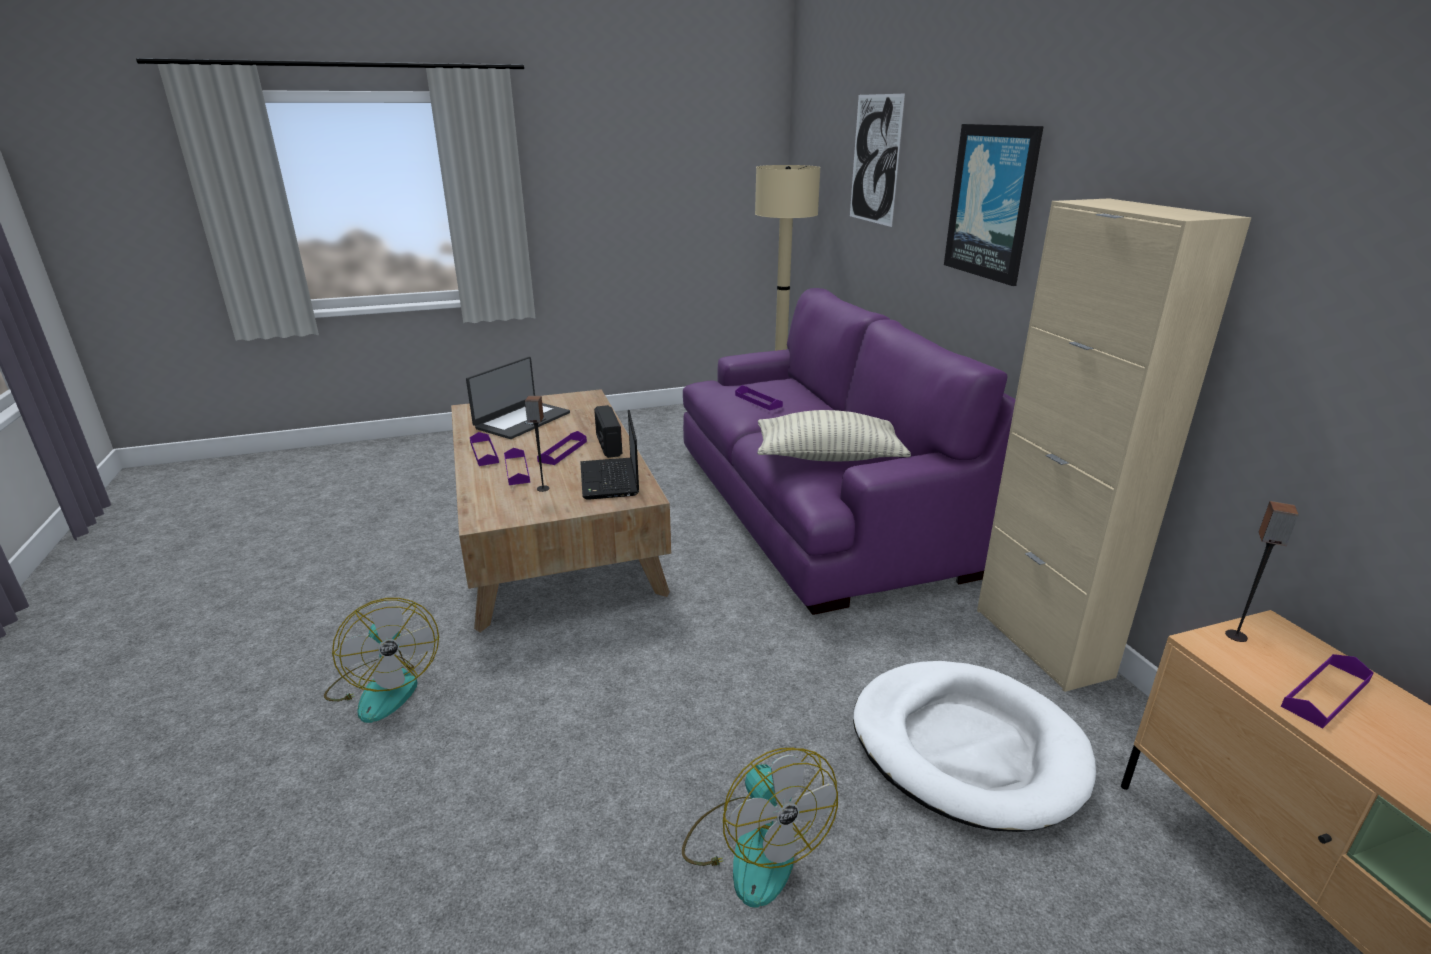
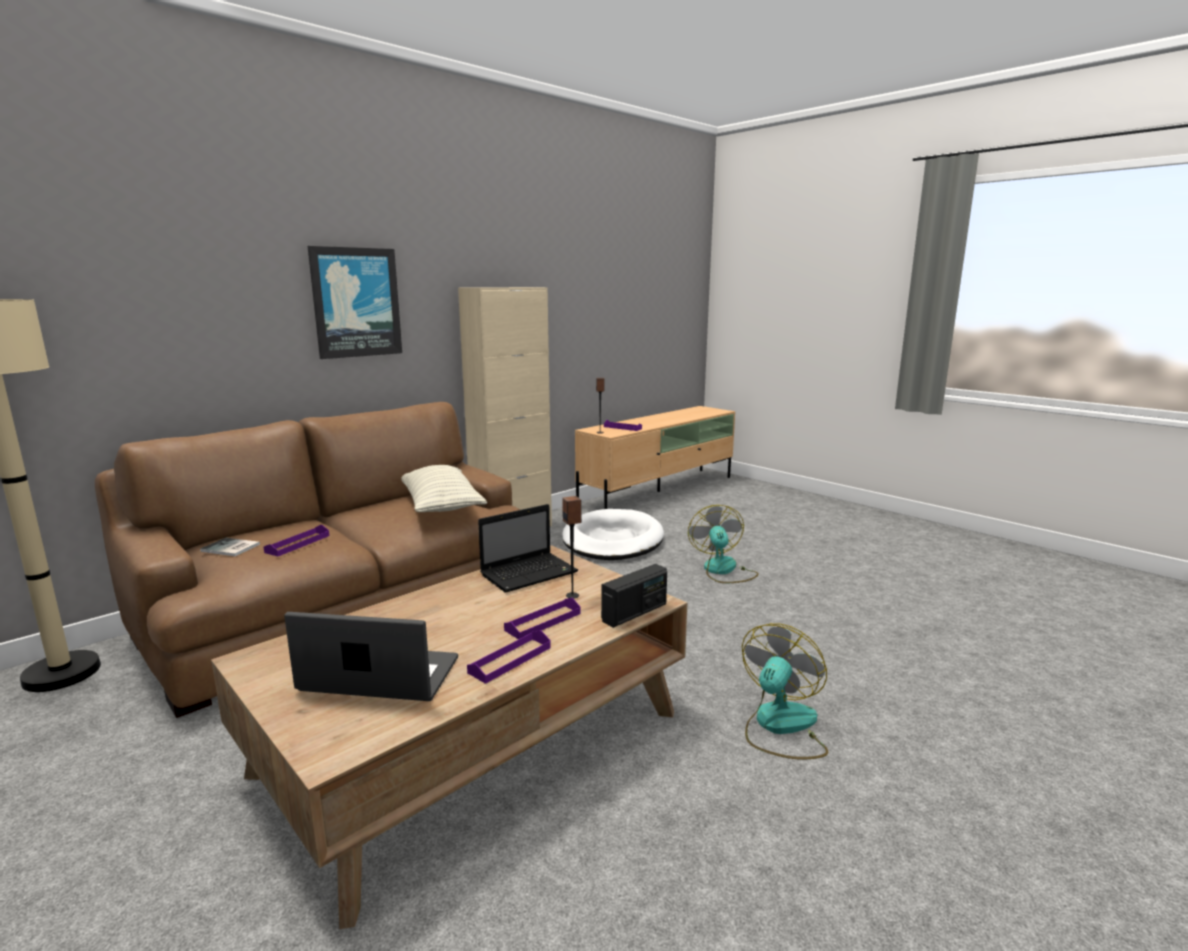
camera: 115 degrees left, 10 degrees down
(563, 451) = (476, 613): purple tray -> none
(608, 445) = (445, 595): radio -> radio (635, 613)
(753, 847) = (723, 570): fan -> fan turned 45 degrees counterclockwise
(767, 384) = (230, 548): none -> book
(815, 505) = (348, 609): purple sofa -> brown sofa
(875, 159) = (145, 282): picture -> none

